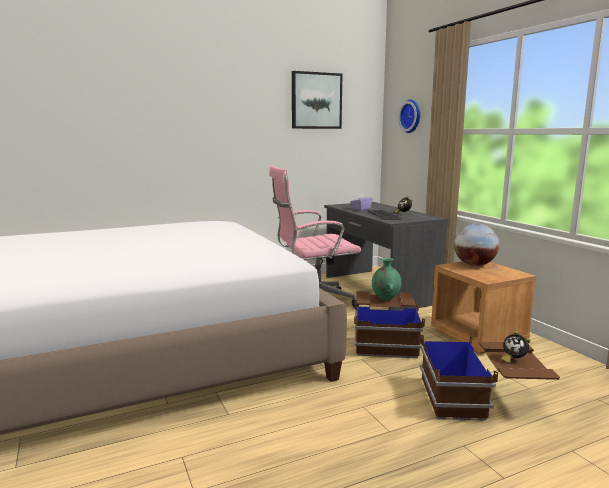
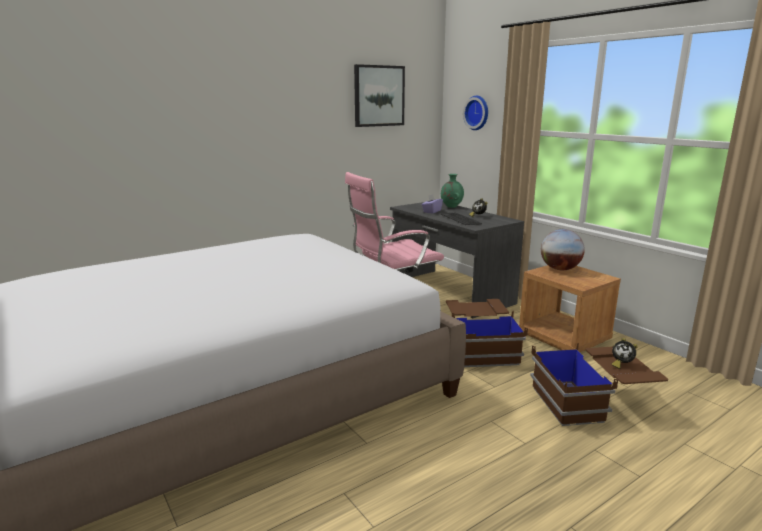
camera: 10 degrees left, 5 degrees up
(385, 299) = (476, 307): green vase -> green vase (451, 207)

